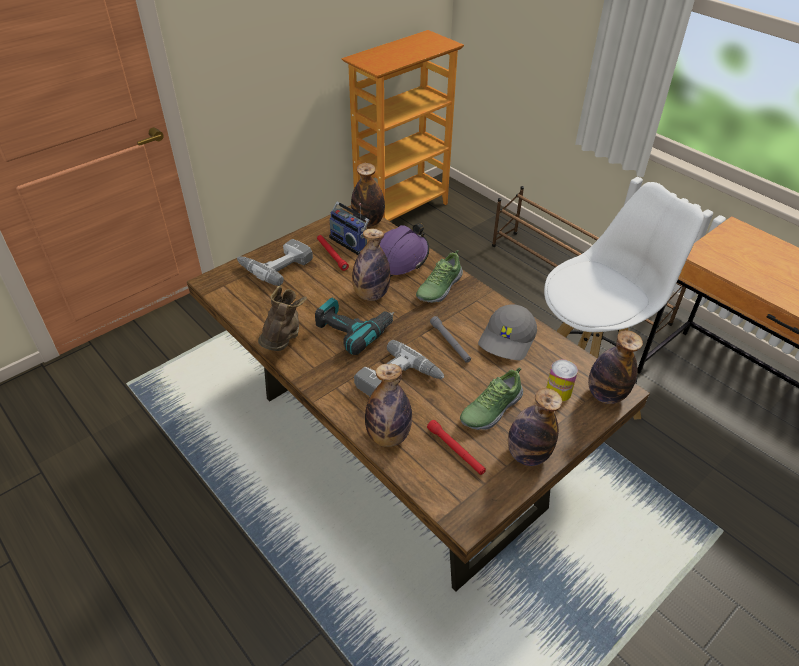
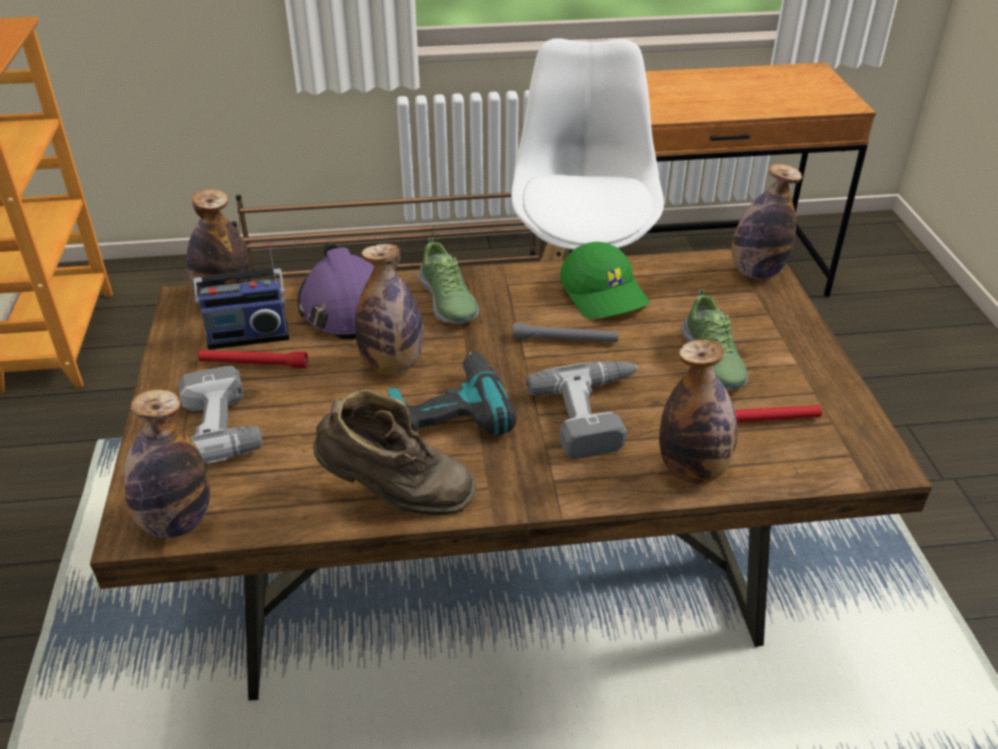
camera: 55 degrees left, 5 degrees down
(284, 341) = (396, 496): brown boot -> brown boot turned 150 degrees clockwise
(508, 340) = (605, 294): grey cap -> green cap
(527, 454) = (808, 368): bottle -> bottle (176, 522)
(558, 392) = (725, 300): can -> none

